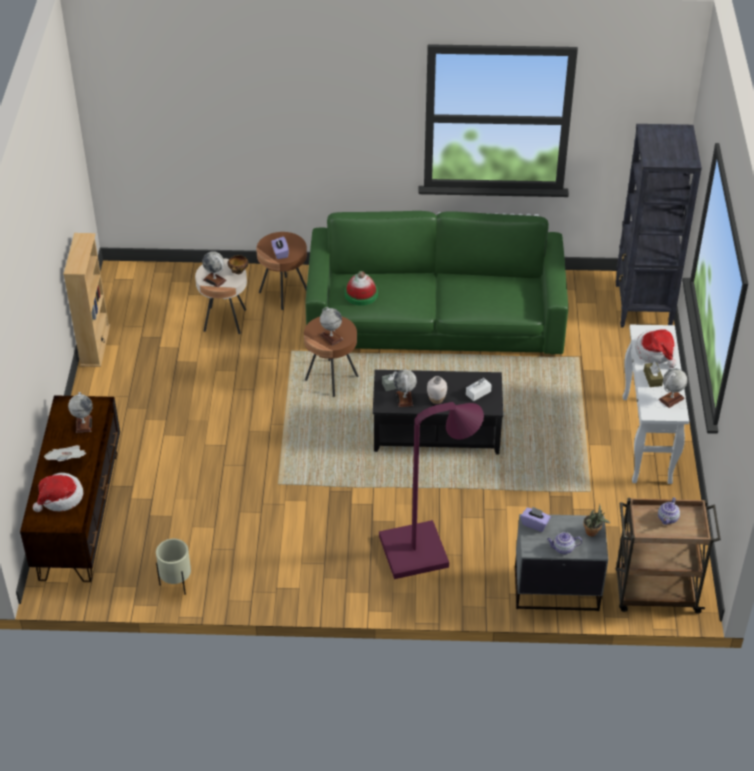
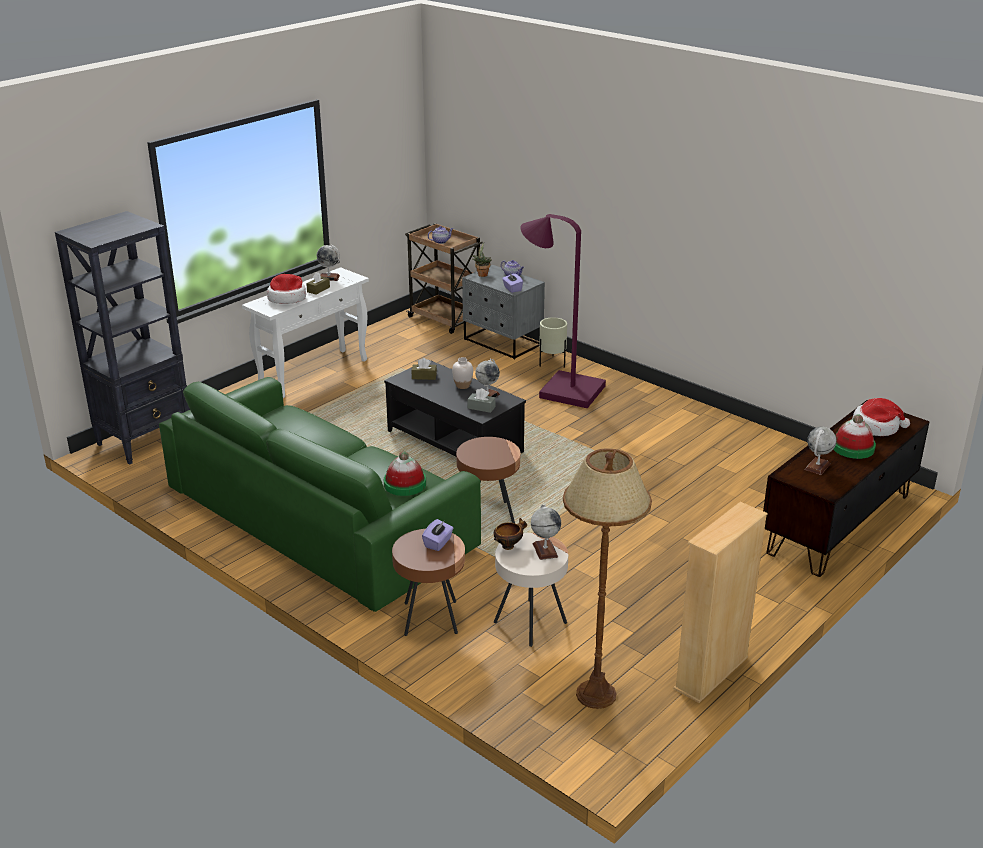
camera: 140 degrees left, 15 degrees down
(68, 461) = (853, 447): newspaper -> hat
(149, 301) = (596, 695): none -> brown floor lamp
(177, 584) = (780, 447): beige planter -> beige planter (552, 363)
(331, 337) = (493, 448): globe -> none
(478, 393) = (424, 376): white tissue box -> brown tissue box

